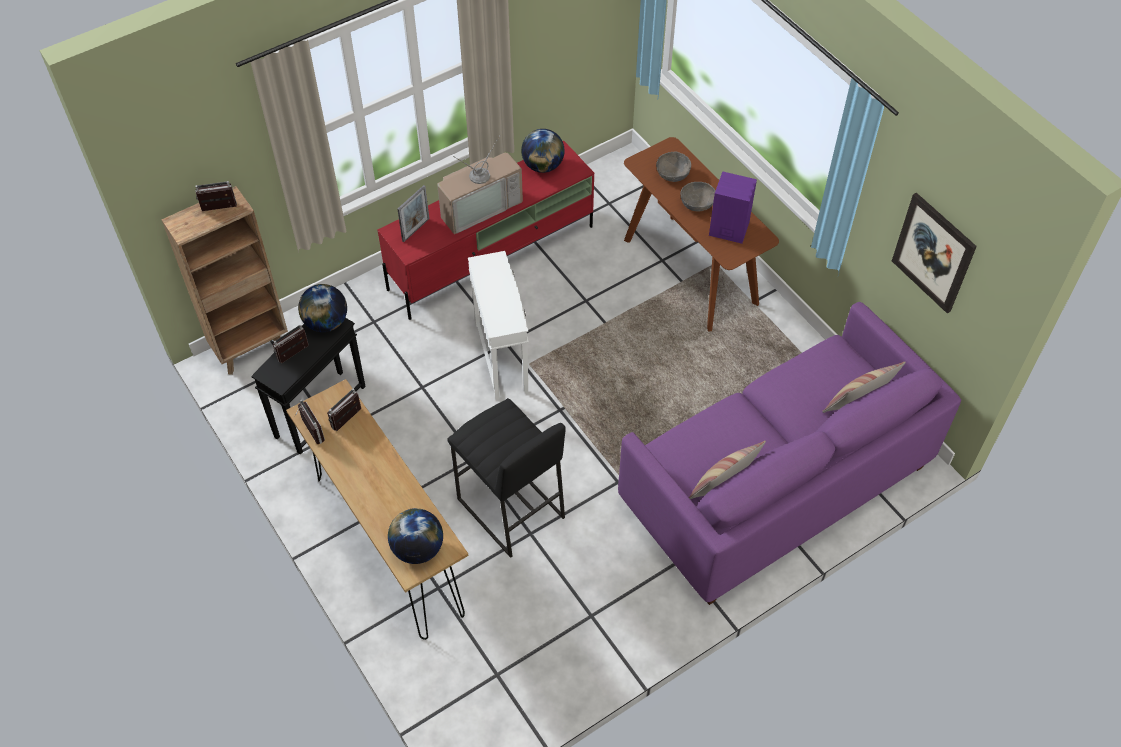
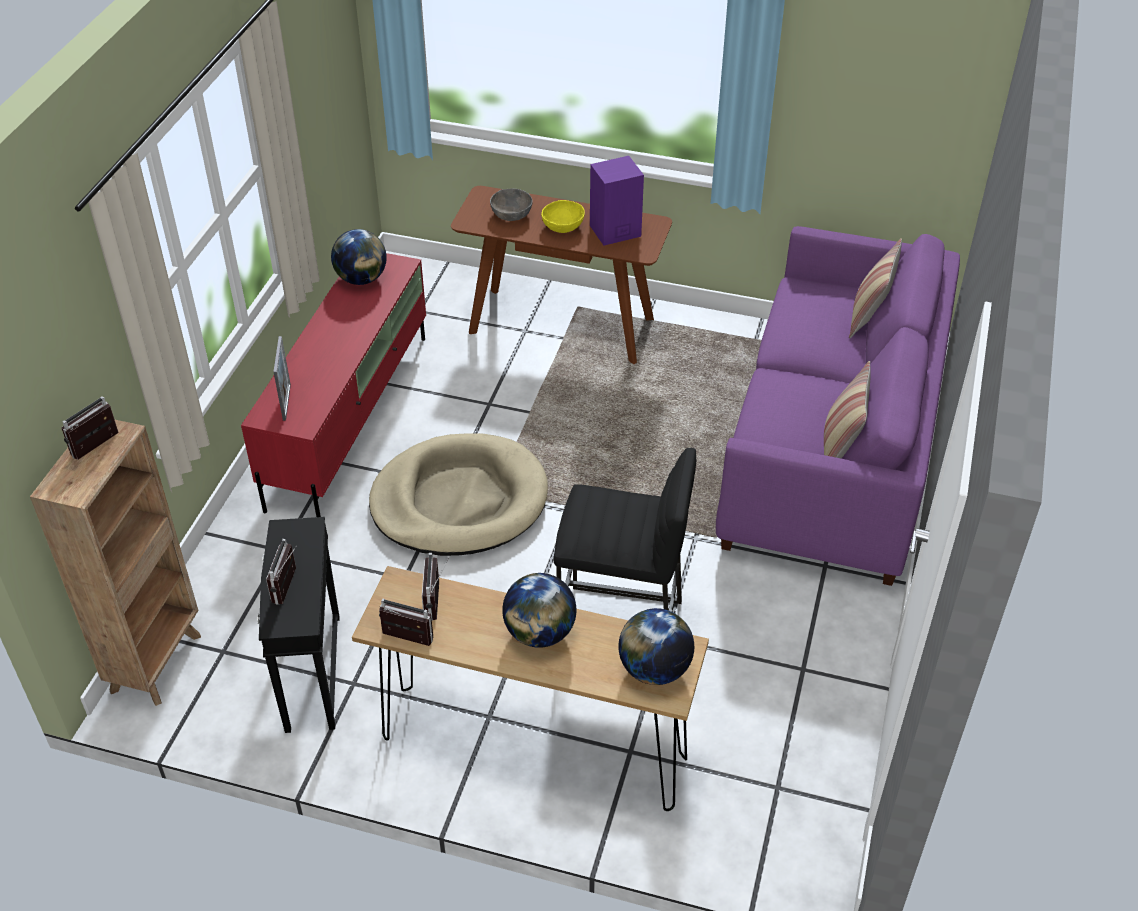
camera: 40 degrees left, 10 degrees down
(326, 323) = (291, 535): globe -> globe (539, 633)
(479, 206) = (333, 345): television -> none
(502, 357) = (459, 501): white side table -> beige dog bed
(697, 204) = (563, 226): grey bowl -> yellow bowl
(933, 253) = (875, 111): picture -> none

